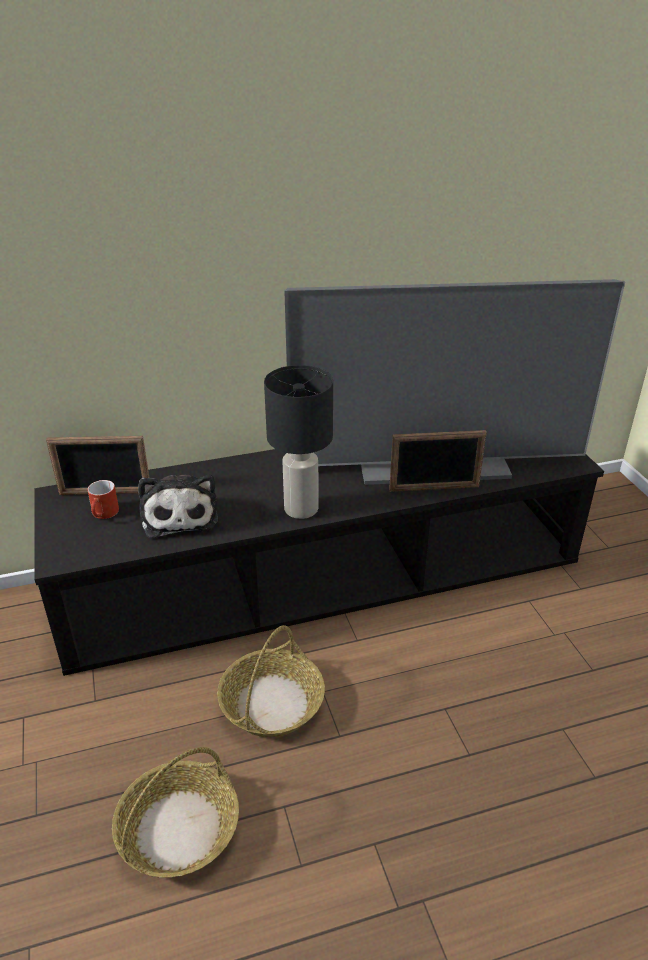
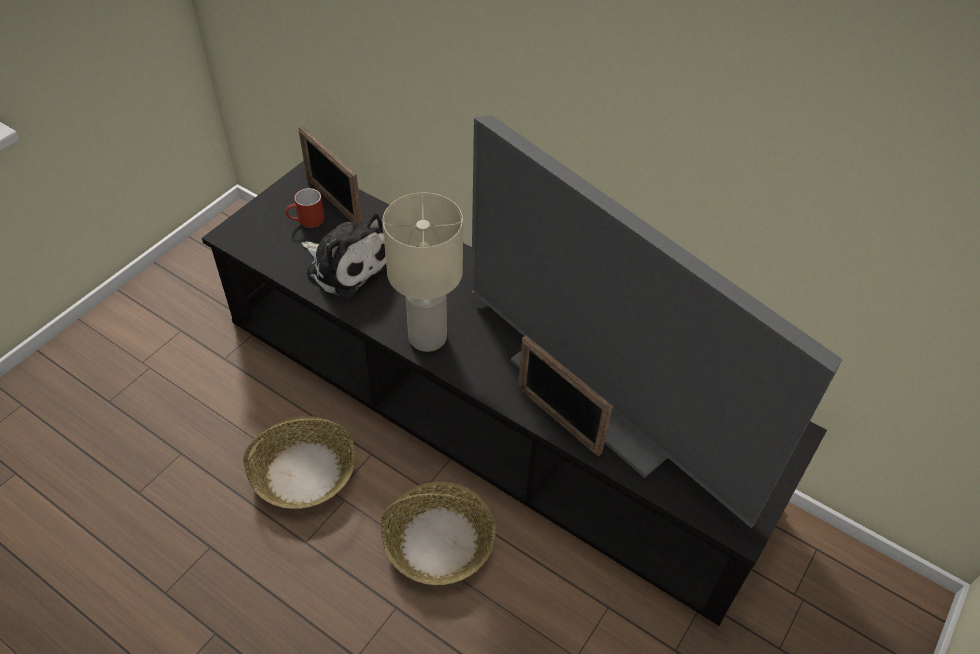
camera: 50 degrees right, 15 degrees up
(178, 830) = (146, 493): basket -> basket (438, 542)
(180, 515) = (346, 265): plush toy -> plush toy turned 90 degrees counterclockwise
(301, 509) = (426, 338): black table lamp -> beige table lamp

